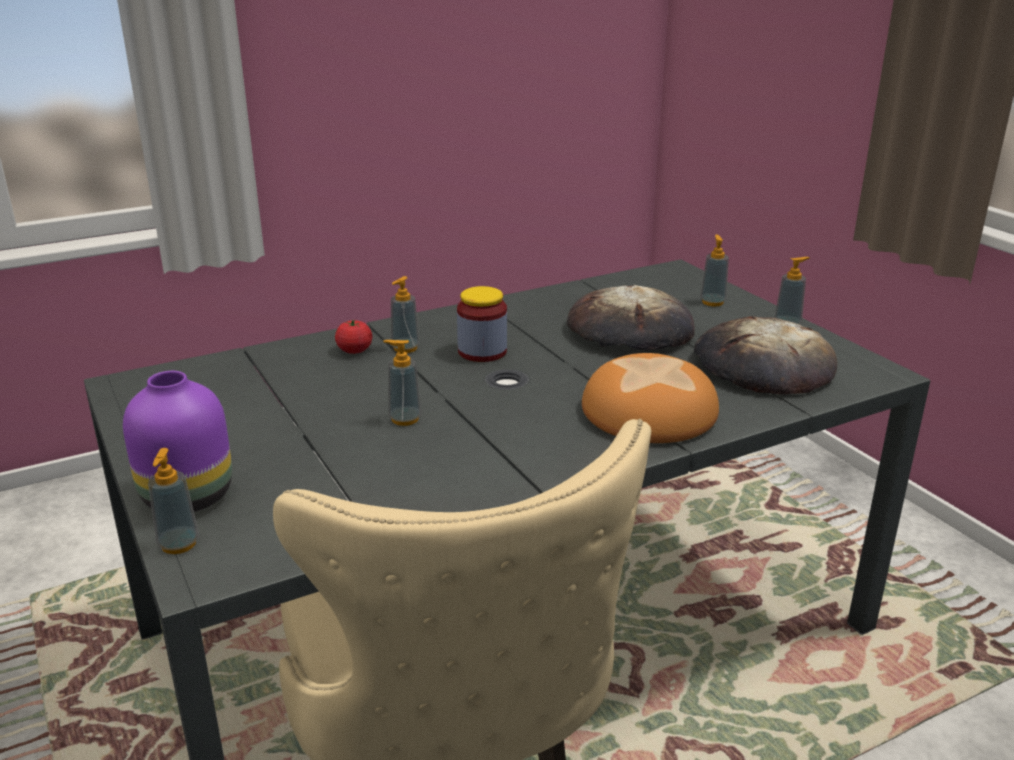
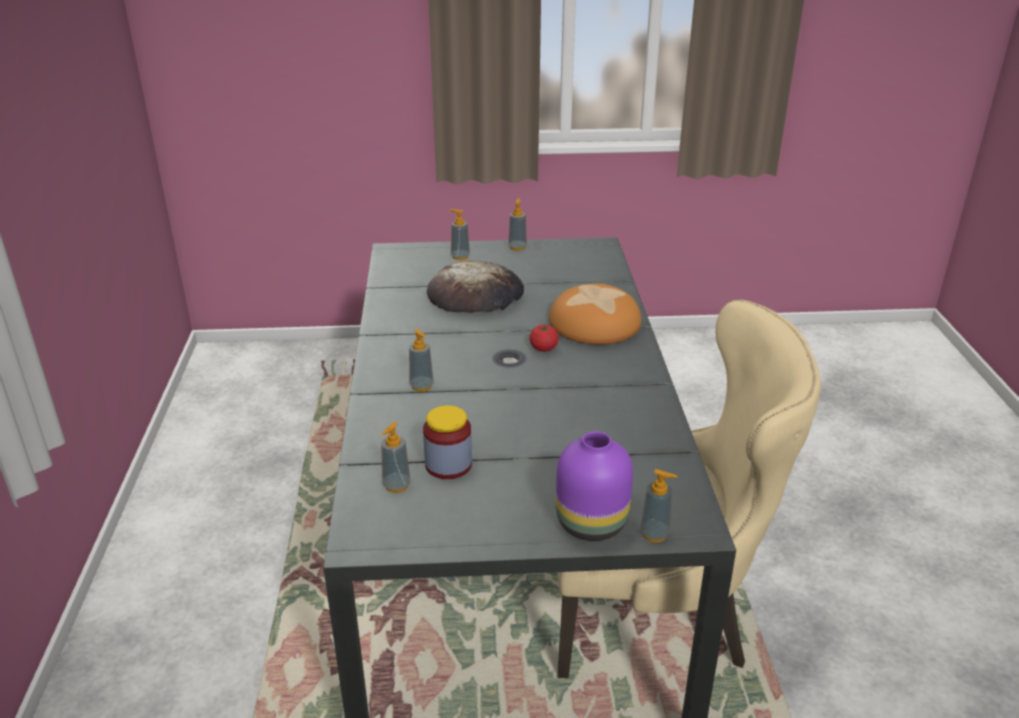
camera: 65 degrees left, 5 degrees up
(354, 350) = (404, 409): tomato -> tomato (543, 348)
(405, 419) = (539, 410): soap dispenser -> soap dispenser (396, 485)
(482, 351) = (458, 356): jar -> jar (448, 465)
(762, 365) = (564, 272): bread -> none

